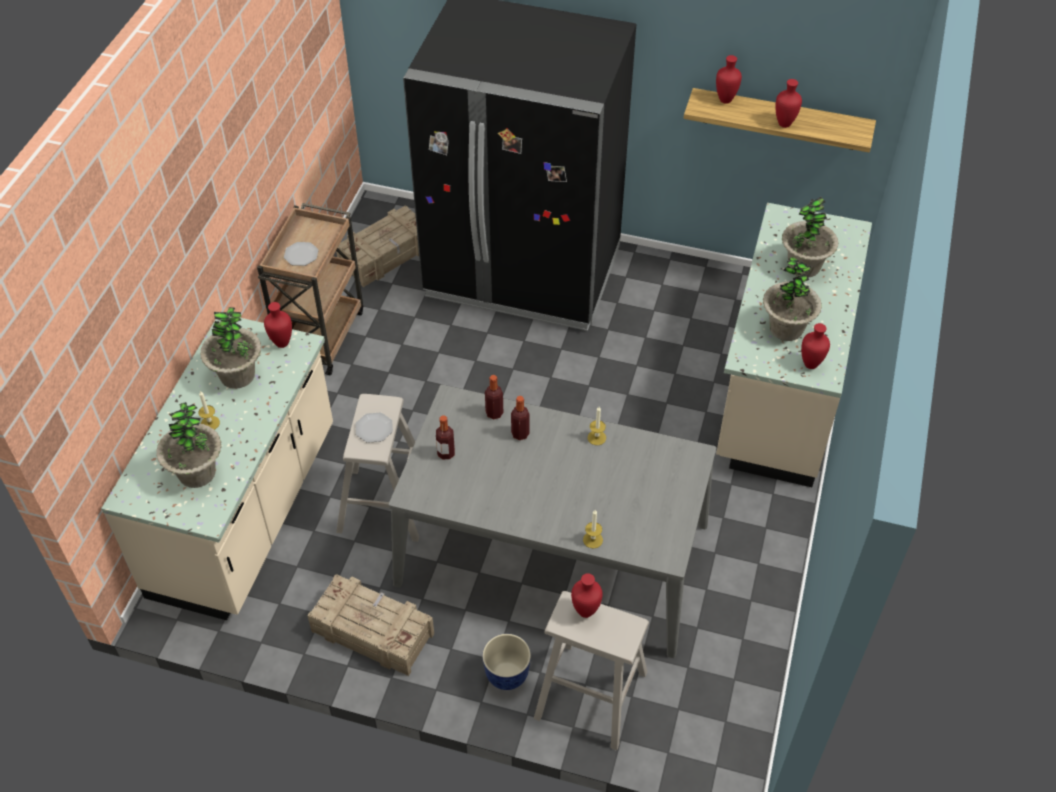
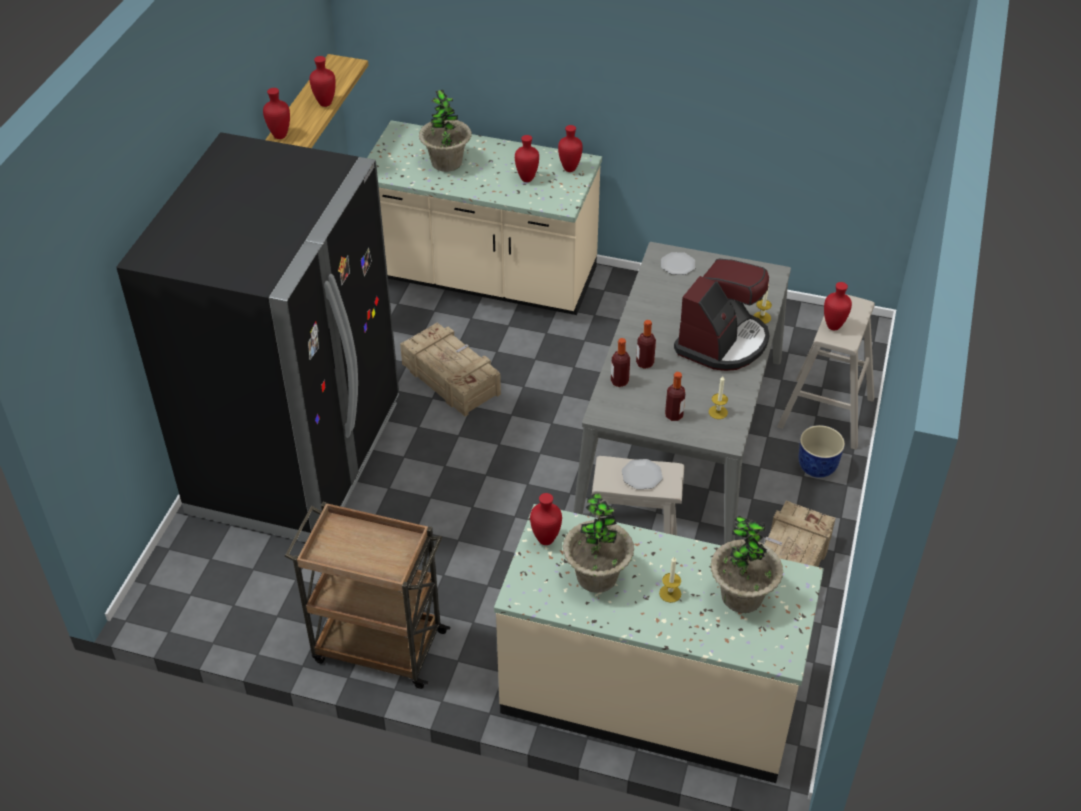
camera: 90 degrees left, 5 degrees down
(301, 255) = (377, 552): plate -> plate (677, 264)
(387, 255) = (244, 587): crate -> crate (451, 378)
(552, 501) = (722, 342): none -> coffee machine
(596, 437) = (645, 312): candle -> candle (718, 412)
(786, 328) = (526, 179): potted plant -> red vase

